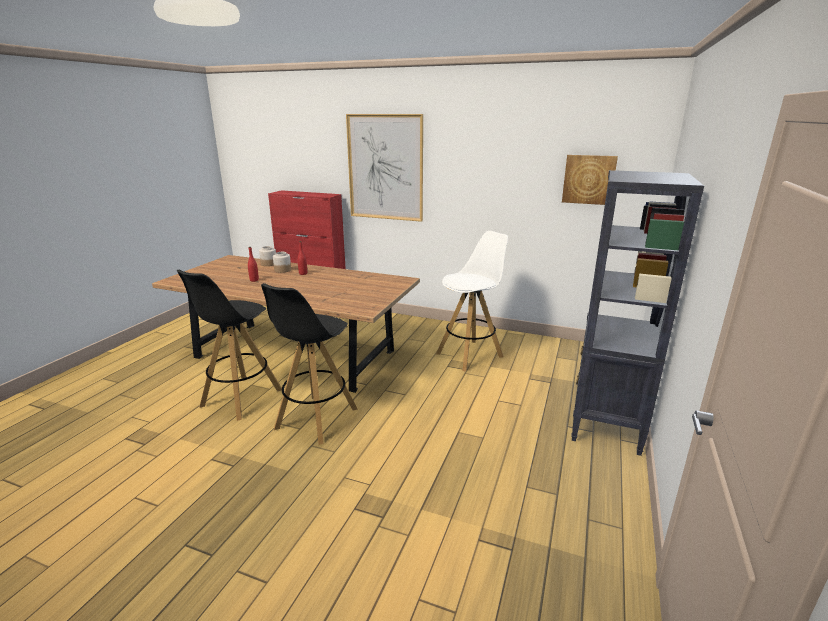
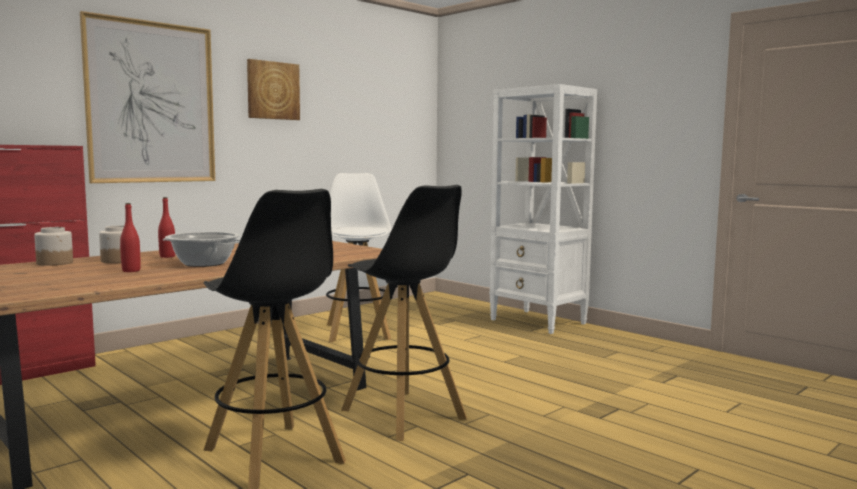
camera: 65 degrees left, 15 degrees down
(284, 285) = (203, 263): none -> cooking pot
(588, 179) = (384, 120): picture -> picture (273, 90)
(605, 425) = (538, 322): black bookcase -> white bookcase

